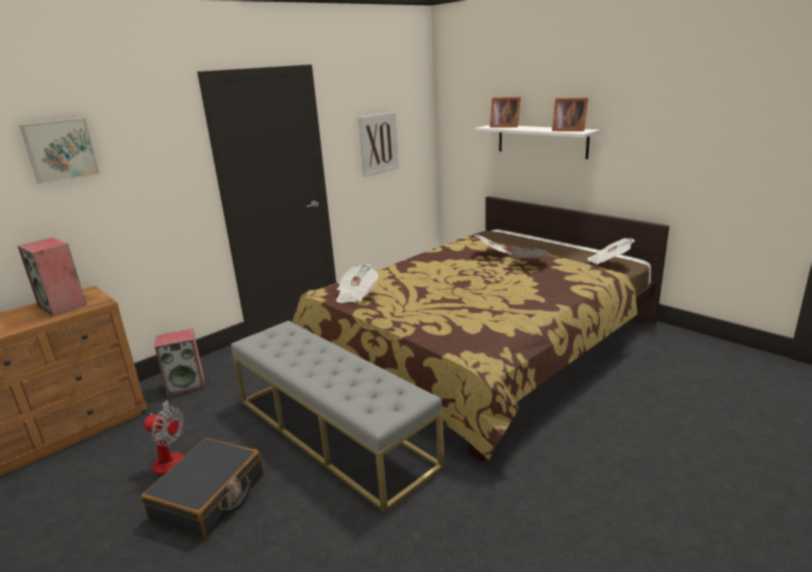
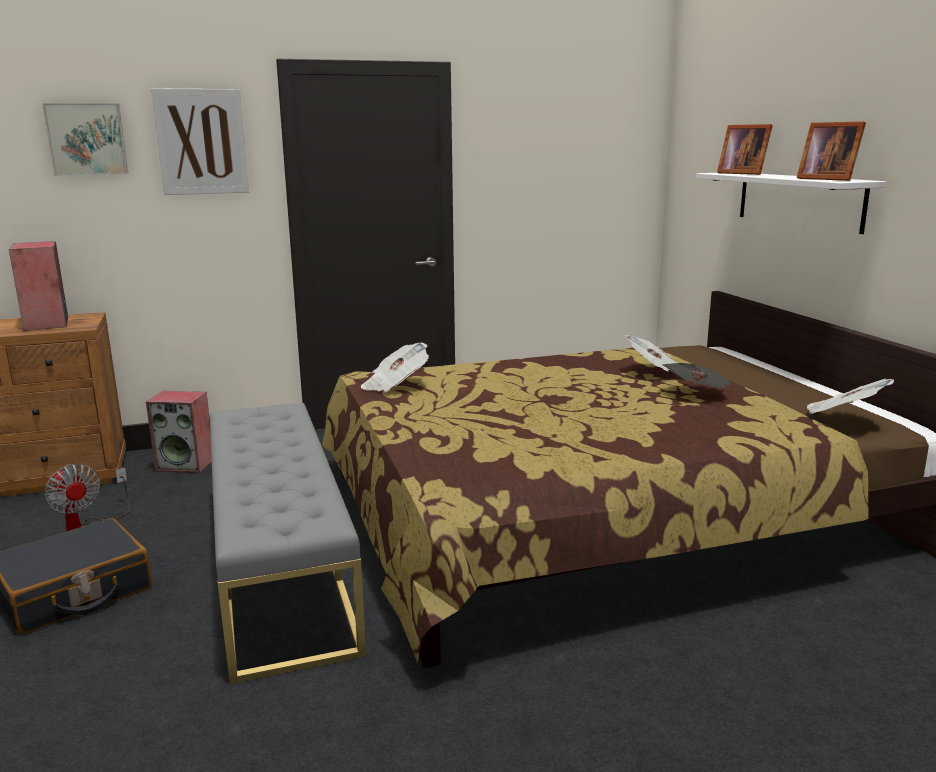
camera: 25 degrees right, 5 degrees down
(378, 144) = (554, 190): picture -> picture (201, 142)

